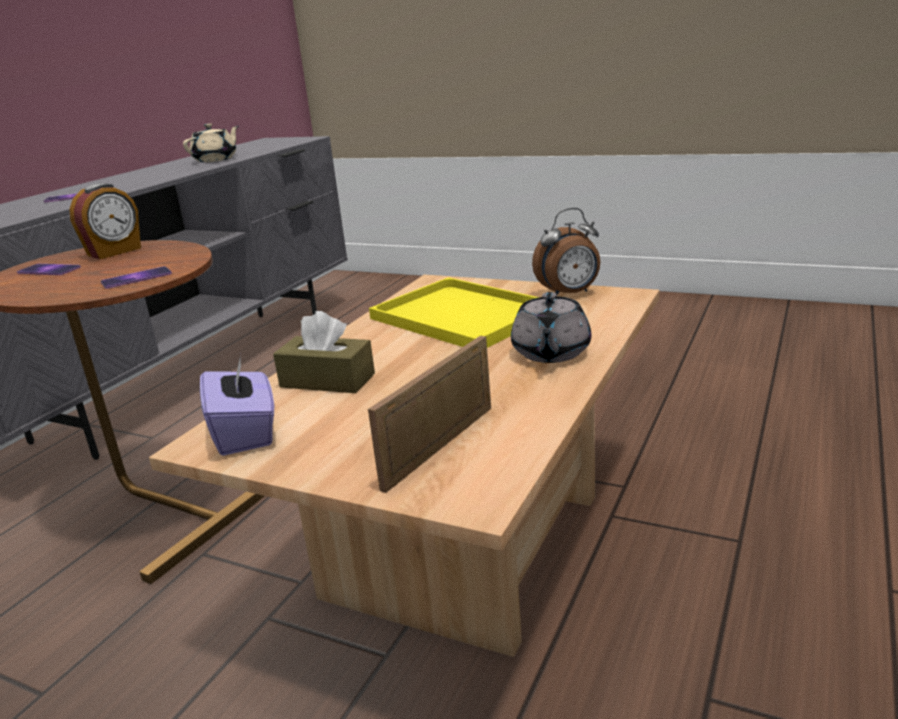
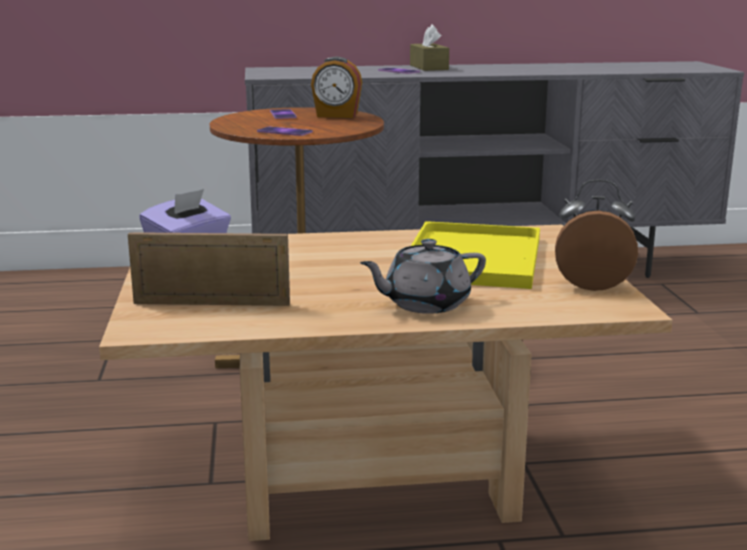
camera: 55 degrees right, 5 degrees down
(216, 159) = (576, 69): beige teapot -> none
(327, 380) = (289, 249): brown tissue box -> brown tissue box (429, 67)
(569, 294) = (592, 284): alarm clock -> alarm clock turned 150 degrees clockwise

